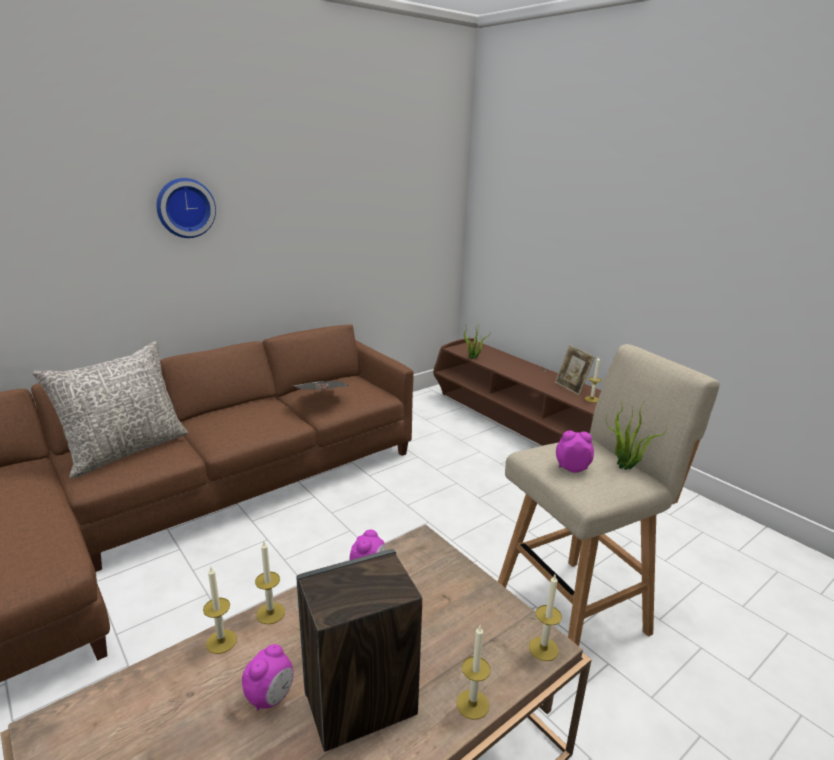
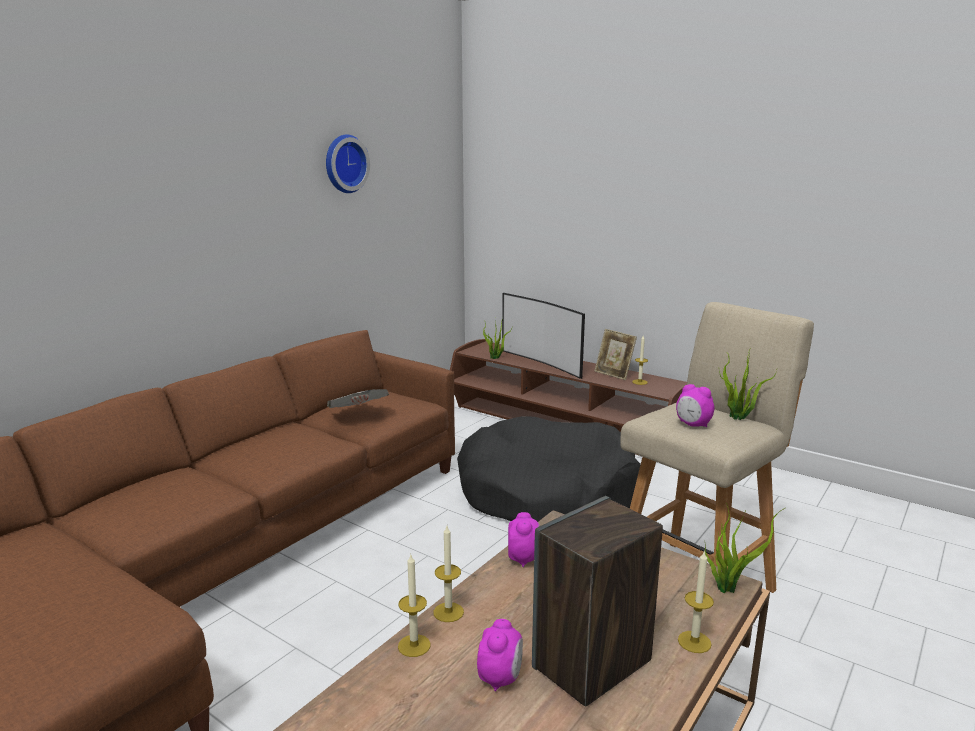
camera: 15 degrees left, 5 degrees down
(126, 450) = (153, 497): grey pillow -> none
(185, 207) = (178, 201): wall clock -> wall clock (344, 164)
(479, 489) = (547, 493): none -> black dog bed
(512, 368) = (543, 363): none -> television
(543, 648) = (729, 588): candle -> potted plant
(572, 468) = (693, 425): alarm clock -> alarm clock turned 135 degrees counterclockwise

